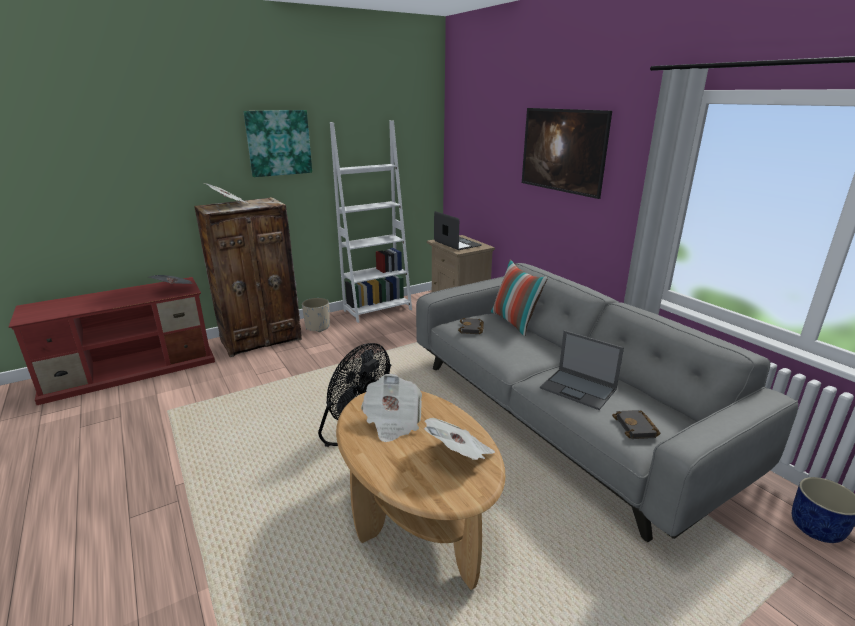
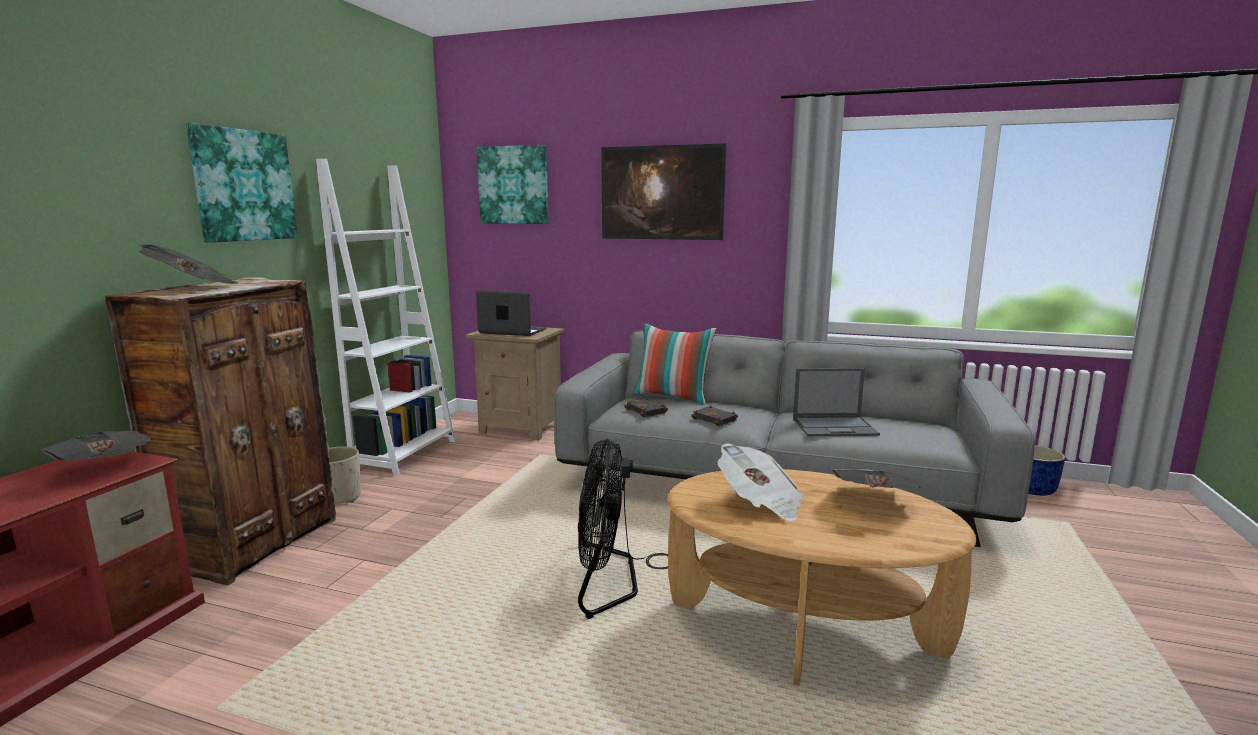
camera: 40 degrees left, 10 degrees down
(478, 133) = (513, 185): none -> picture
(637, 428) = (925, 437): black book -> black book (716, 419)

